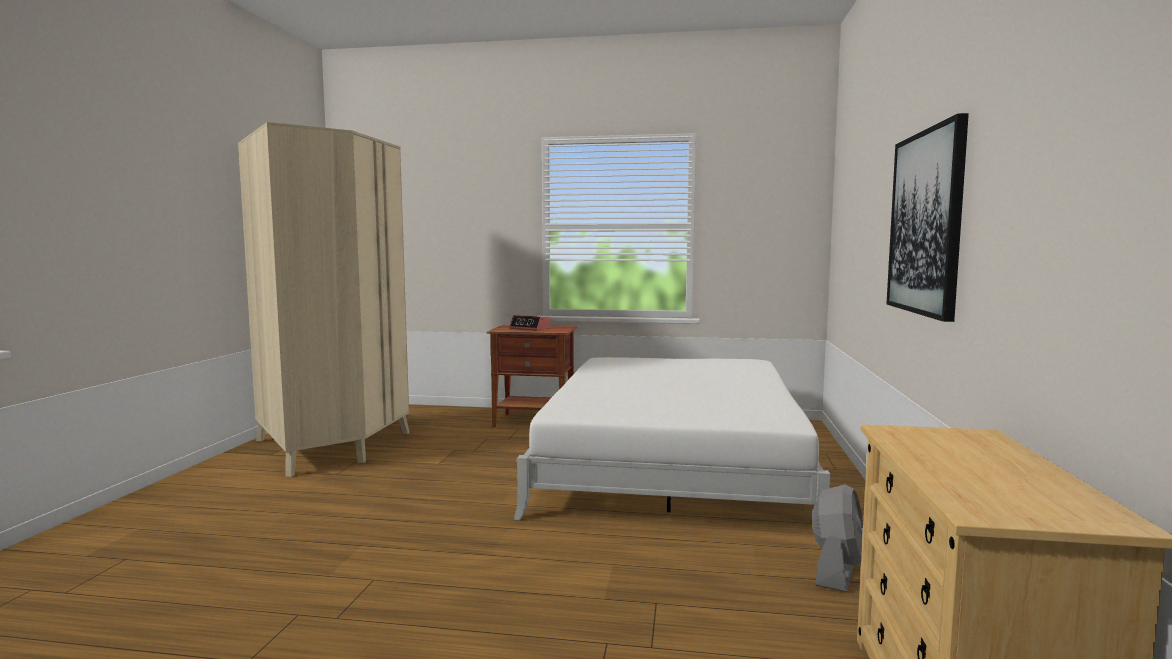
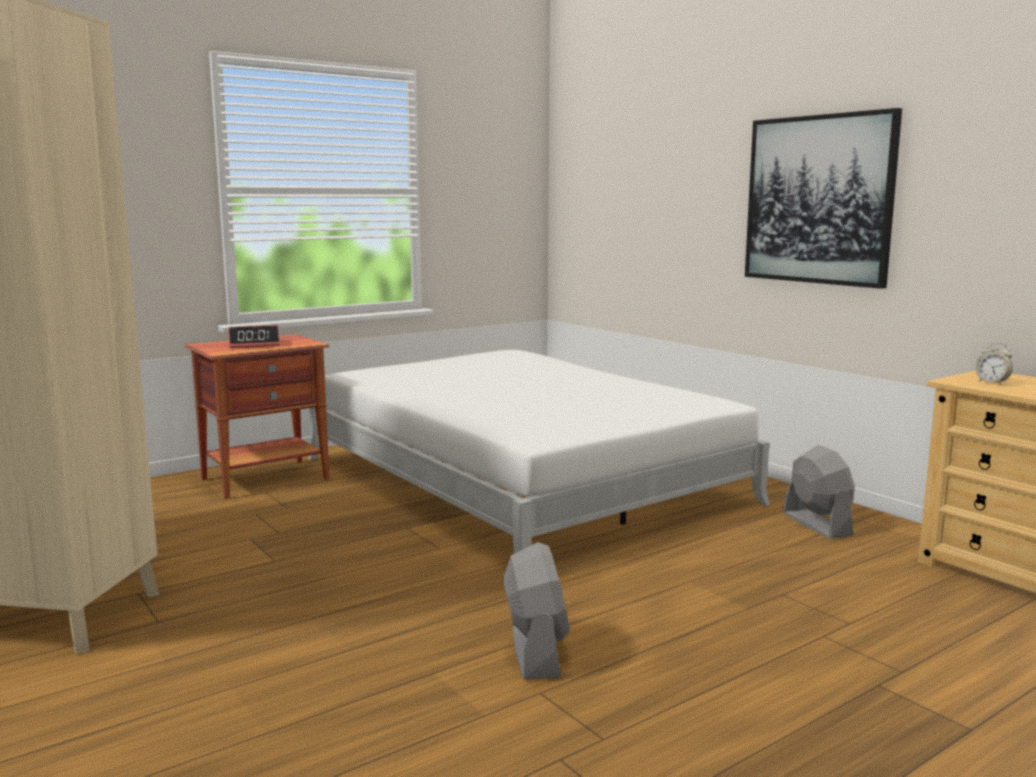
camera: 45 degrees left, 5 degrees up
(425, 558) = (535, 651): none -> grey fan
(928, 440) = (992, 382): none -> alarm clock

